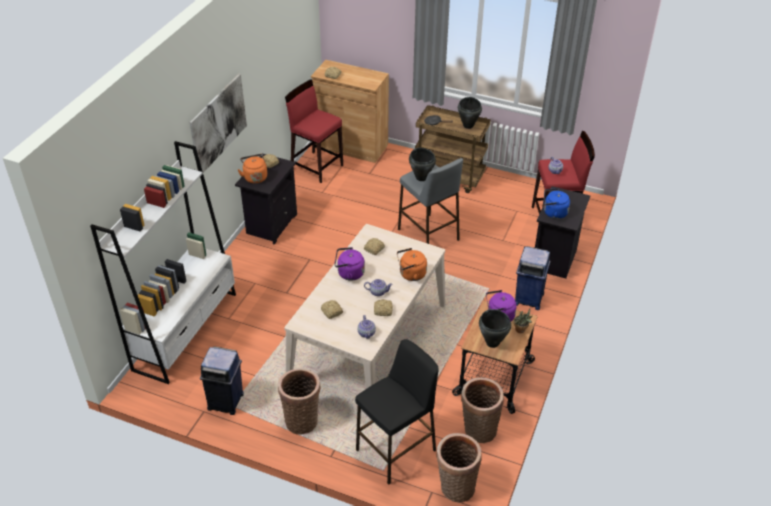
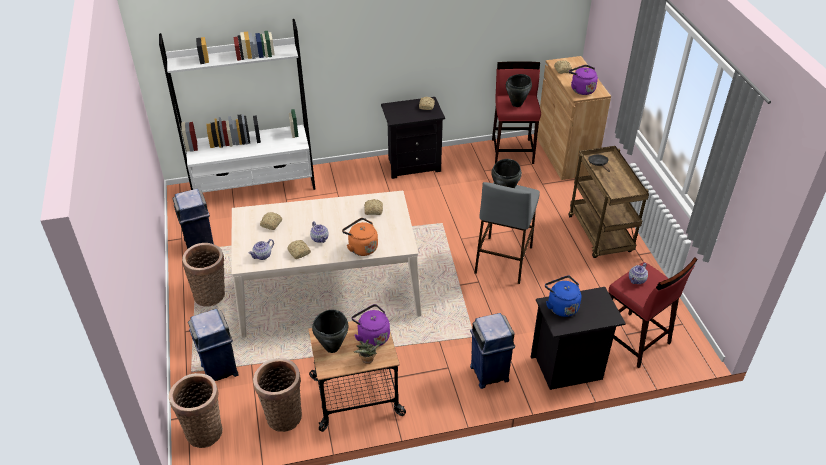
camera: 55 degrees right, 0 degrees up
(218, 123) = (371, 35): picture -> none
(255, 177) = (401, 108): orange kettle -> none
(349, 273) = (327, 211): purple kettle -> purple kettle (581, 89)
(396, 450) = (219, 369): black stool -> blue trash can
(468, 125) = (624, 186): black cooking pot -> black cooking pot (517, 104)

